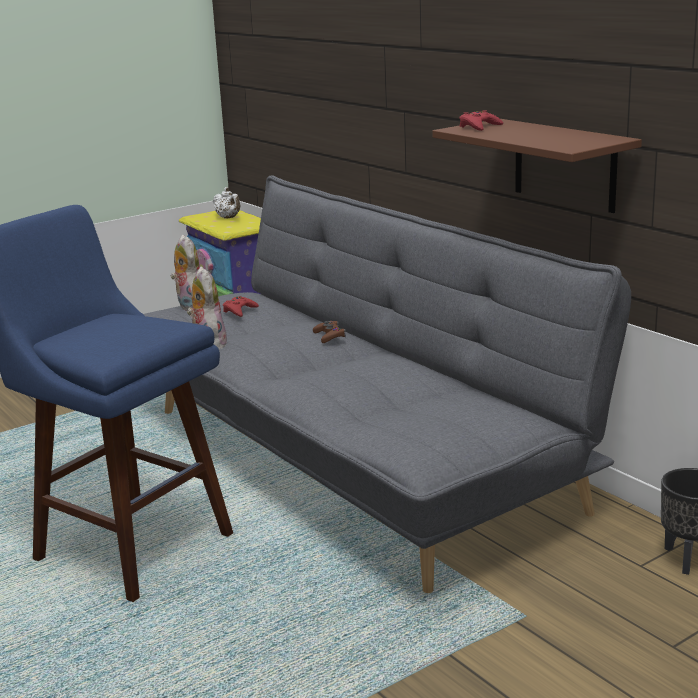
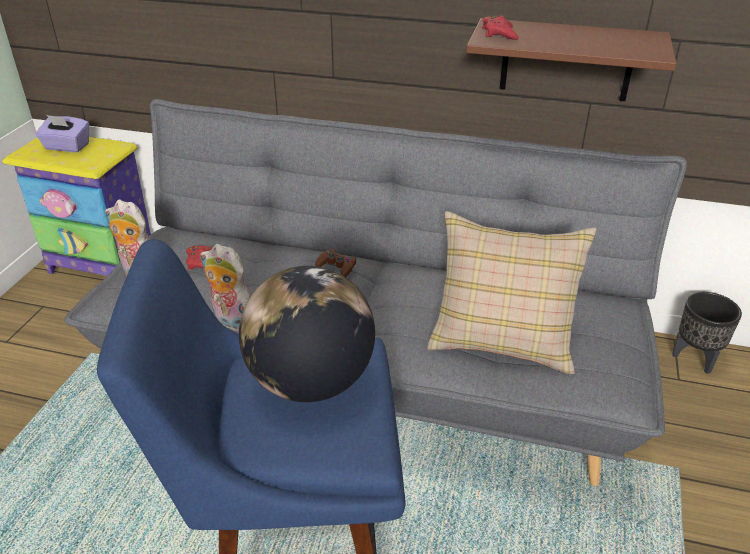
camera: 40 degrees left, 15 degrees up
(127, 327) = (311, 382): none -> globe
(228, 218) = (67, 147): white teapot -> purple tissue box
(383, 406) = (503, 338): none -> beige pillow

